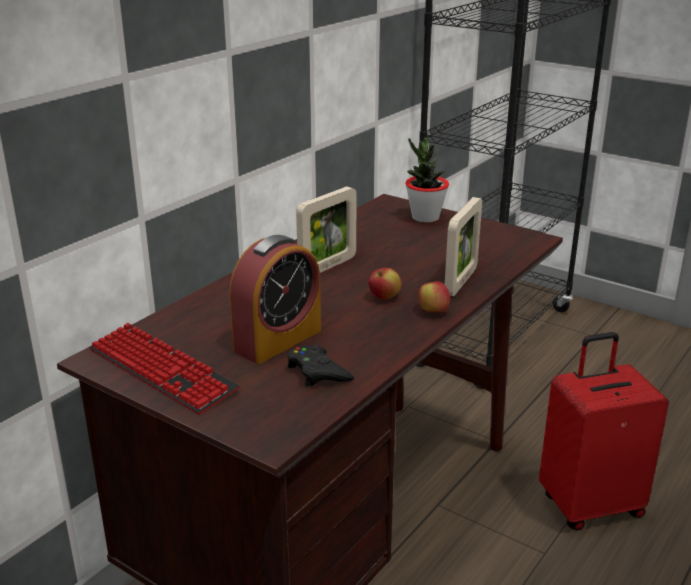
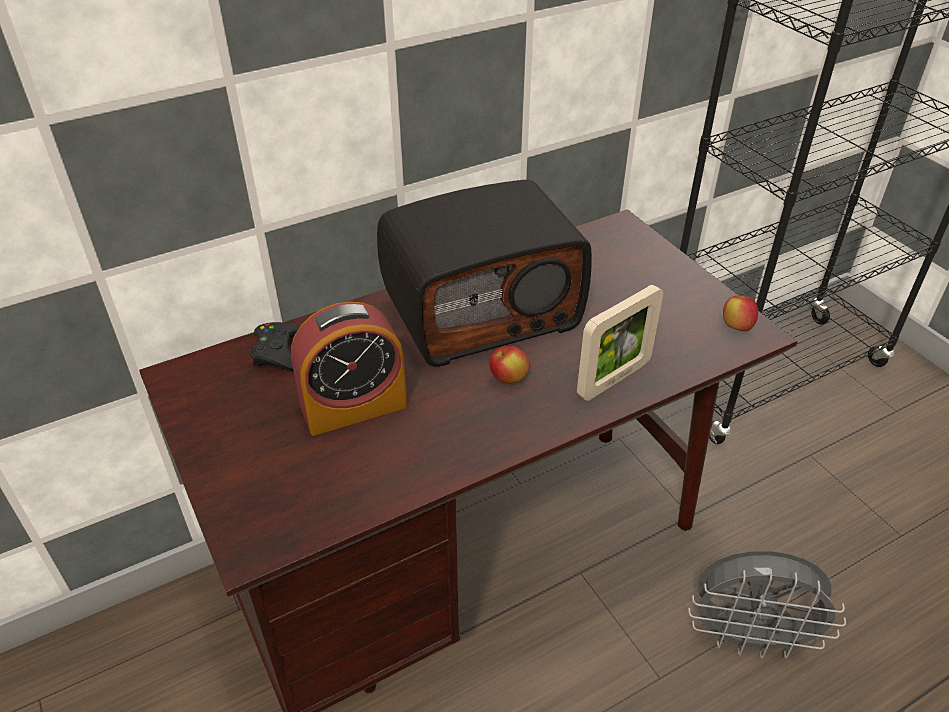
camera: 25 degrees right, 15 degrees up
(161, 370) = (218, 412): keyboard -> none
(318, 372) = (360, 468): black game controller -> black game controller (279, 352)
(327, 266) = (482, 311): picture frame -> radio
(425, 217) = (647, 262): potted plant -> none
(433, 312) = (546, 418): apple -> apple (736, 327)
(589, 504) = (749, 638): red suitcase -> grey fan

